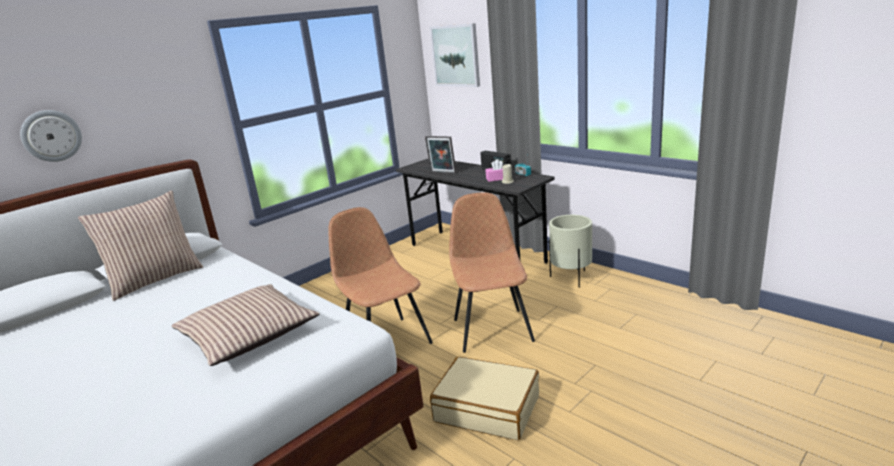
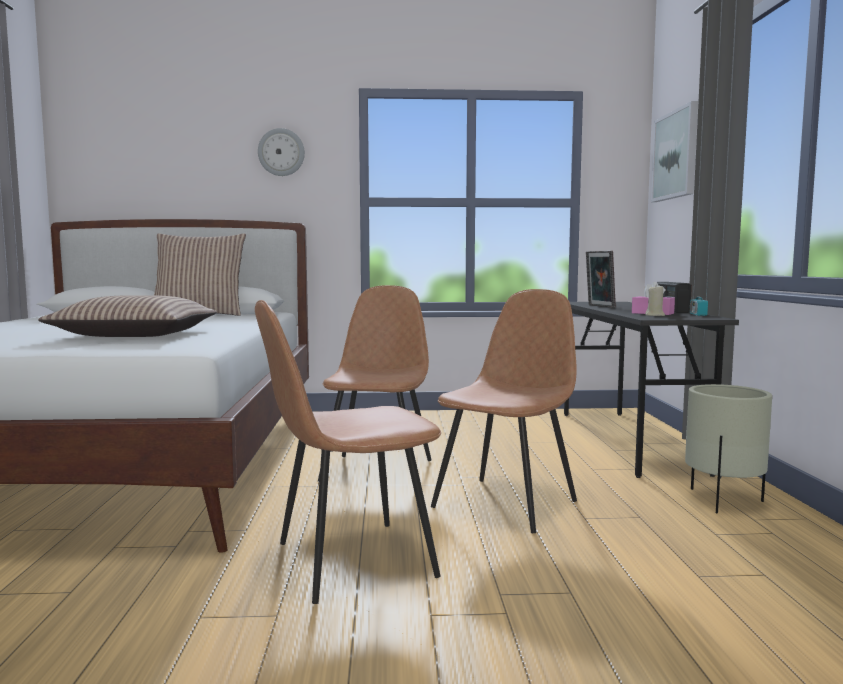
camera: 40 degrees right, 15 degrees down
(51, 136) = (190, 174): wall clock -> wall clock (281, 152)
(487, 408) = (350, 560): beige suitcase -> brown chair

